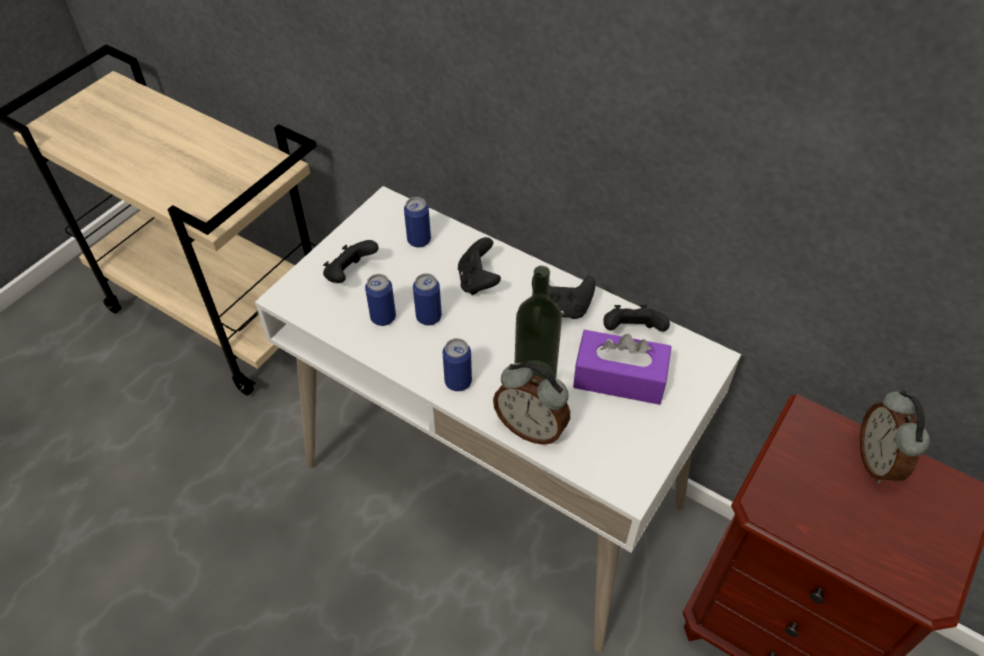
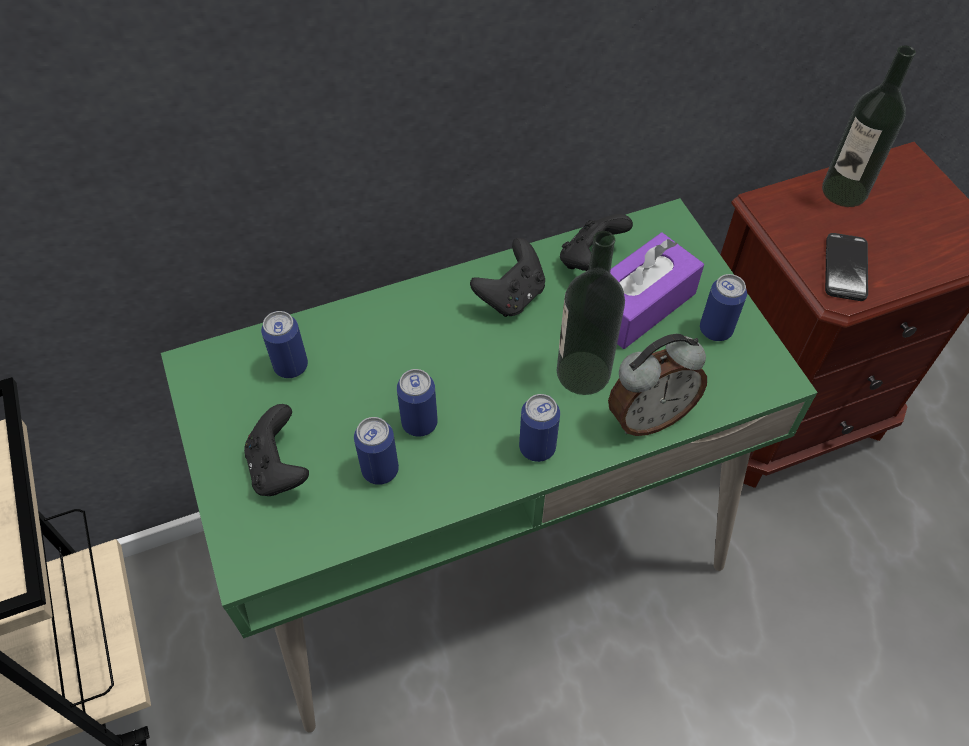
camera: 55 degrees left, 5 degrees up
(478, 281) = (407, 345): black game controller -> none
(492, 486) = (484, 548): white desk -> green desk
(638, 432) = (715, 330): none -> can
(794, 497) = (845, 268): none -> phone
(878, 461) = (844, 191): alarm clock -> bottle

